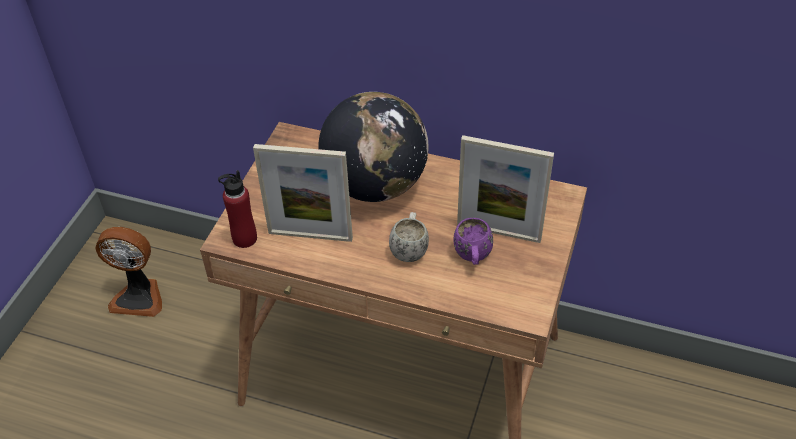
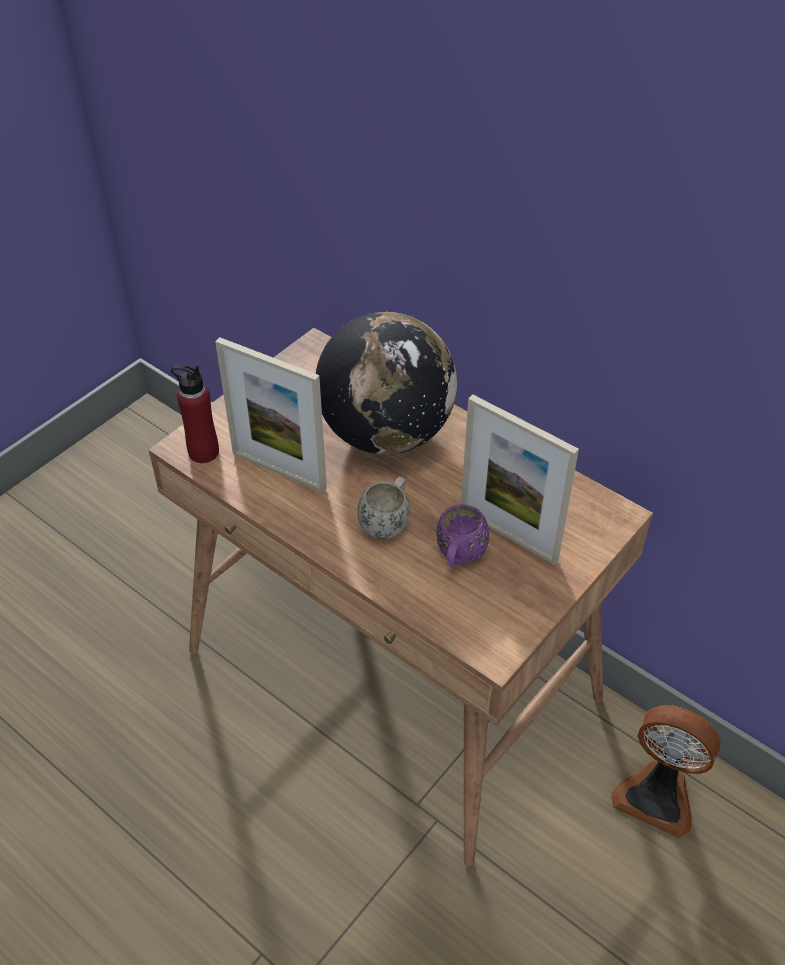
camera: 20 degrees right, 0 degrees up
(139, 297) = (141, 493): fan -> fan (657, 794)

